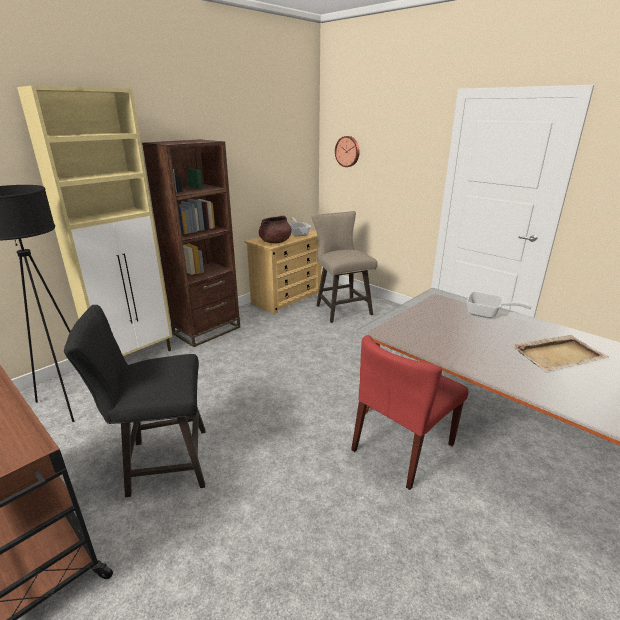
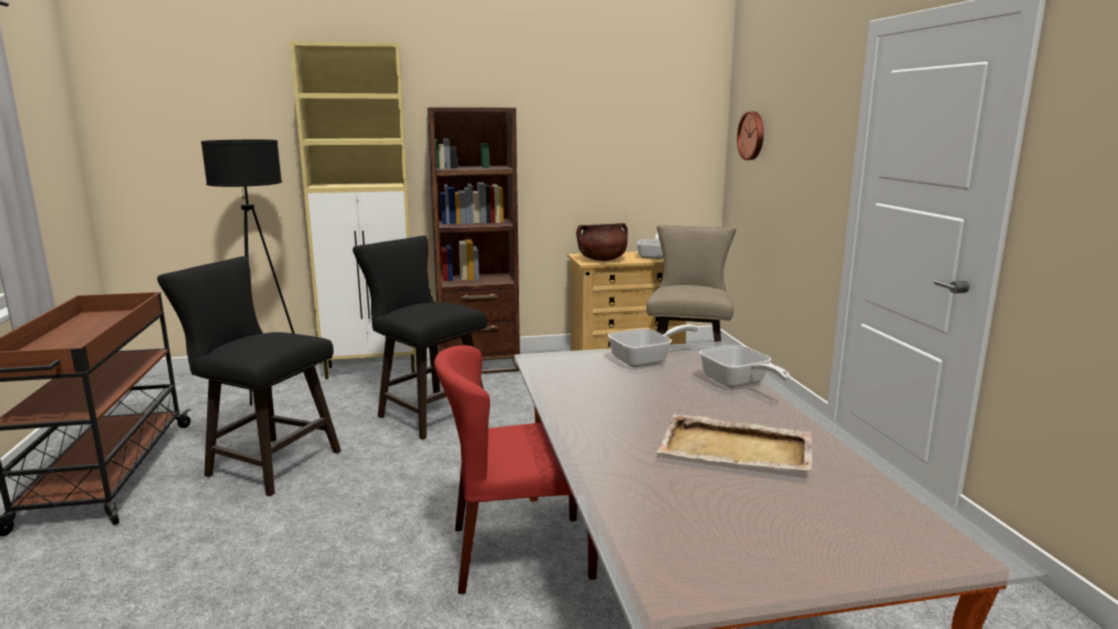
camera: 35 degrees right, 10 degrees down
(223, 378) = (426, 413): none -> black stool
(425, 311) = (646, 360): none -> frying pan

